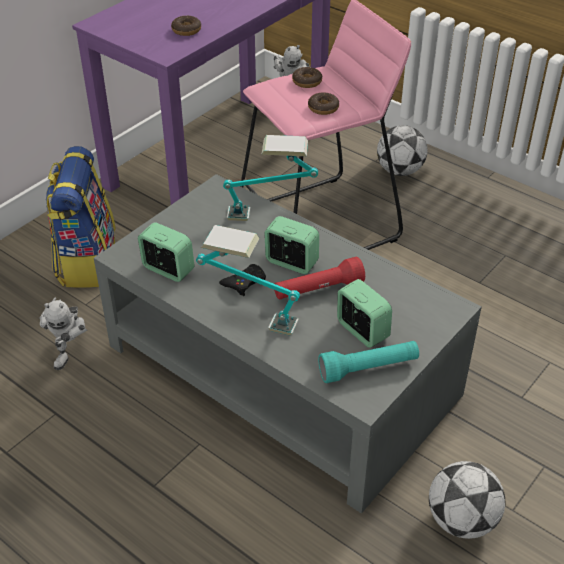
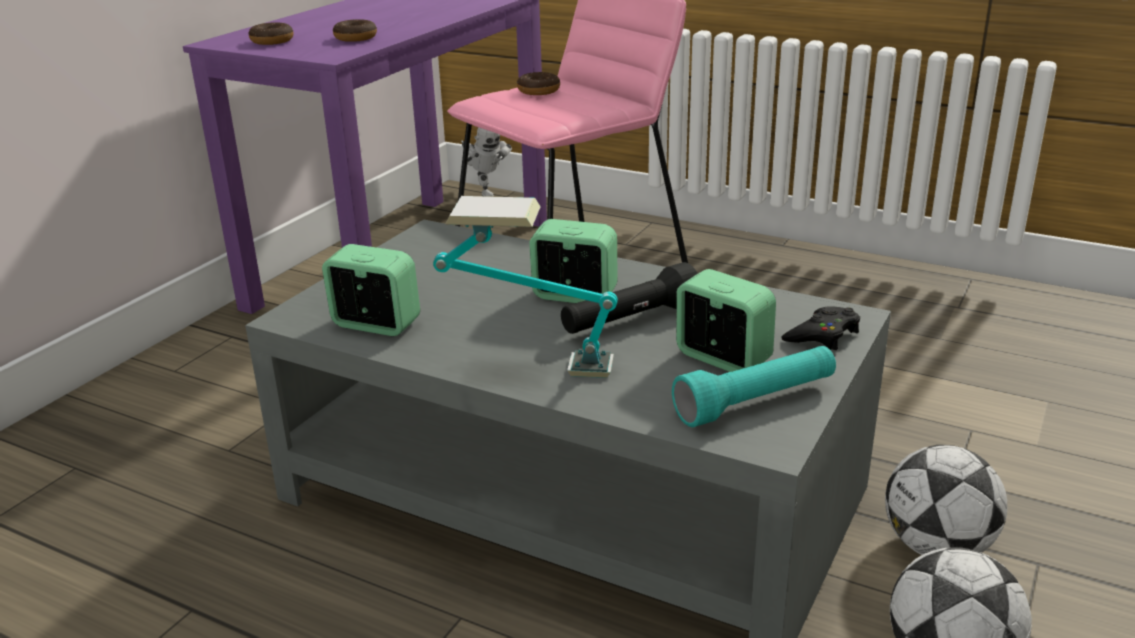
camera: 10 degrees left, 15 degrees down
(71, 352) = (211, 517): toy robot -> none
(86, 261) = (224, 397): backpack -> none
(245, 283) = (508, 325): black game controller -> black game controller (822, 335)
(270, 216) = (522, 251): table lamp -> none
(318, 290) = (630, 320): red flashlight -> black flashlight
(323, 108) = (572, 109): donut -> donut (272, 41)
(400, 171) = (663, 250): football -> football (937, 547)

